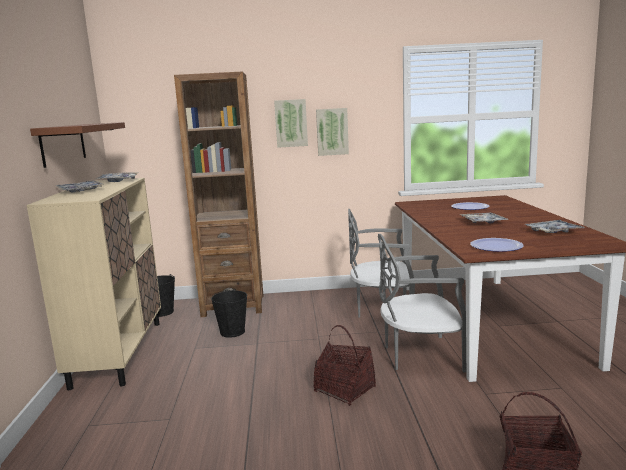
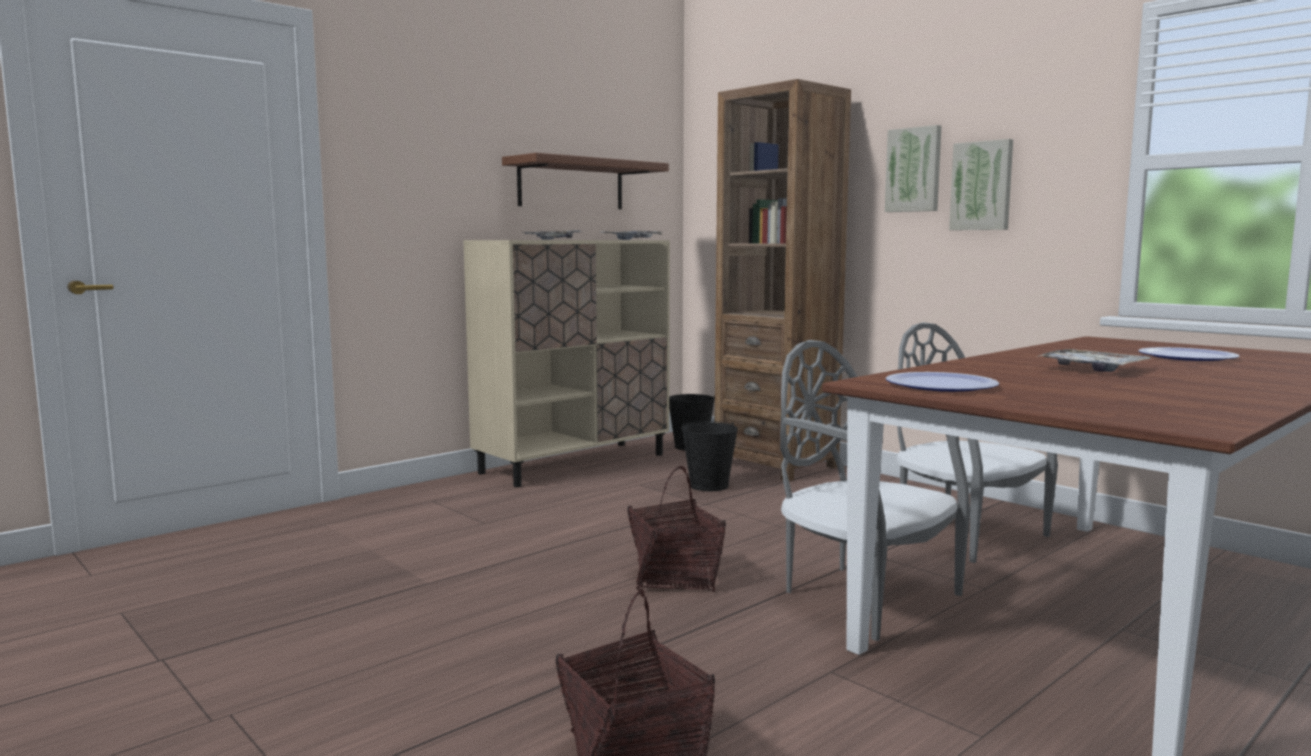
camera: 50 degrees right, 5 degrees down
(553, 231) = (1161, 396): tray -> none

